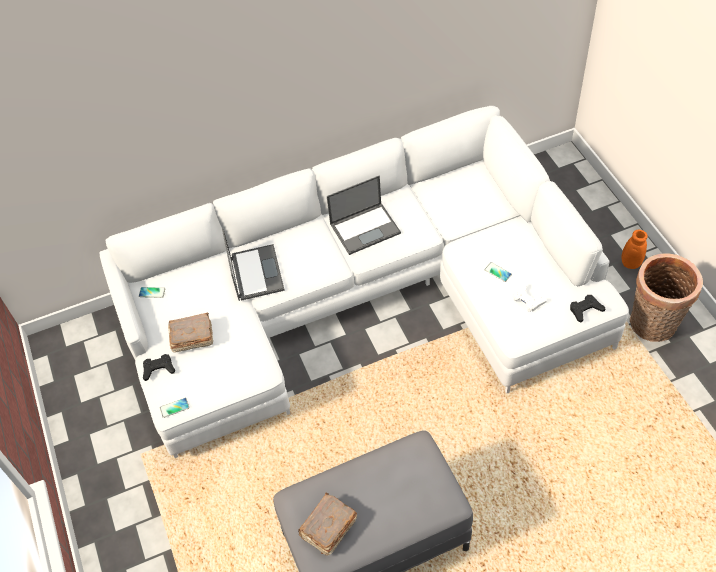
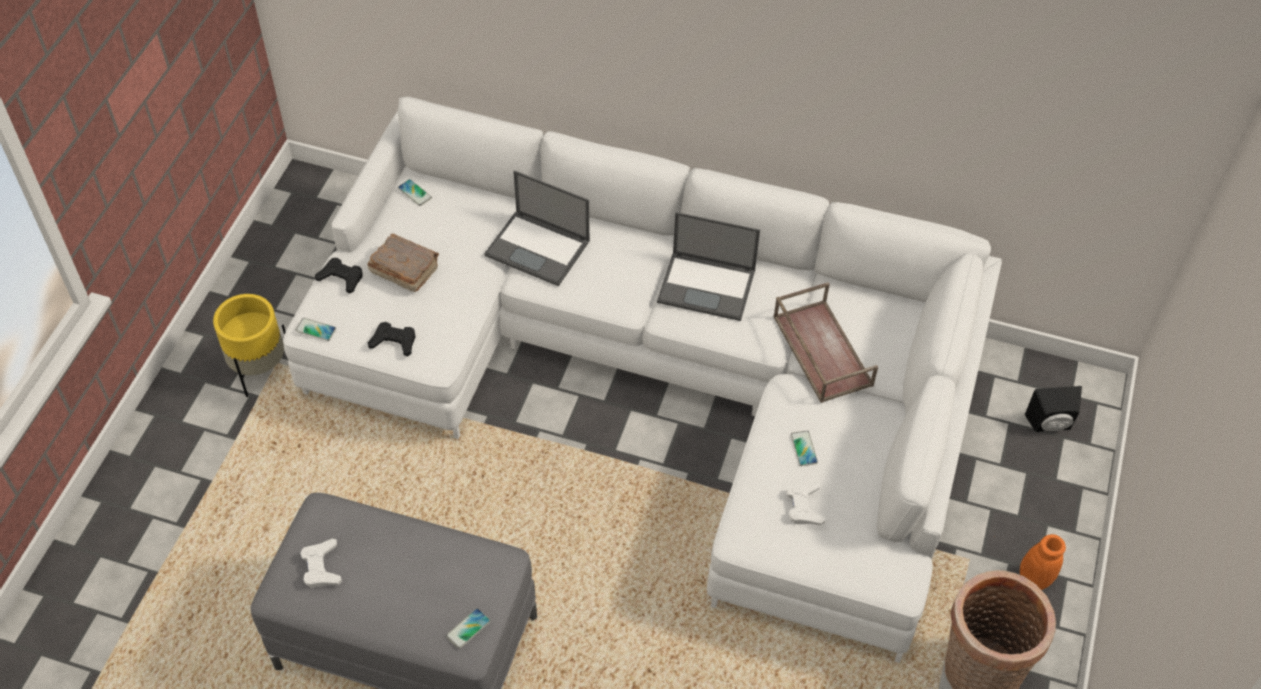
camera: 35 degrees right, 0 degrees up
(133, 465) = (260, 369): none -> yellow planter
(256, 272) = (539, 248): laptop -> laptop turned 90 degrees clockwise
(328, 528) = (321, 567): brown book -> white game controller
(441, 493) = (468, 628): none -> phone
(454, 219) = (820, 350): none -> brown tray
(564, 188) = (1050, 425): none -> black speaker
(585, 310) = (860, 571): black game controller -> black game controller (394, 342)

